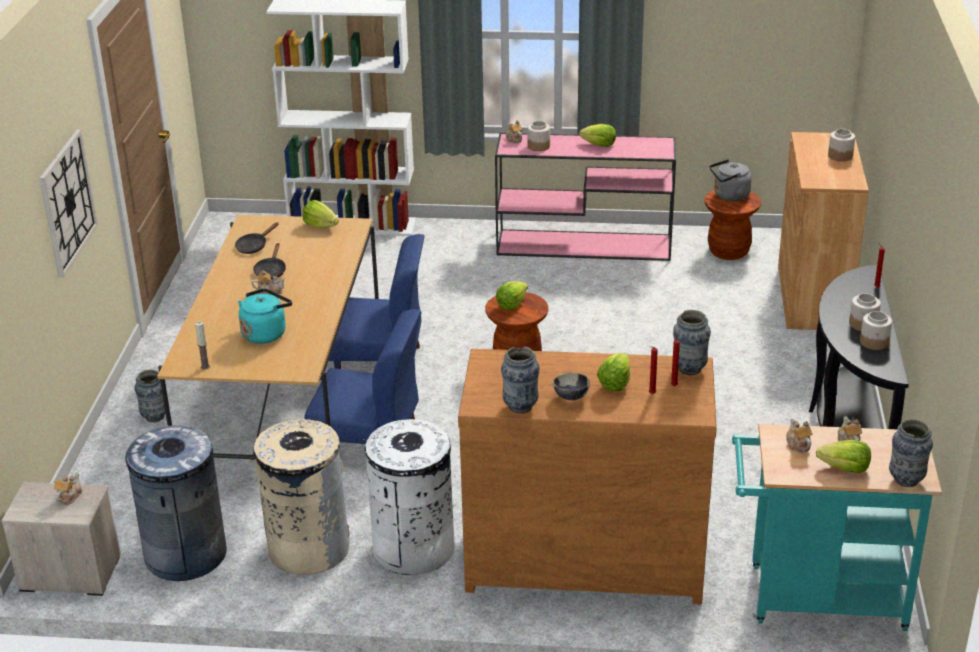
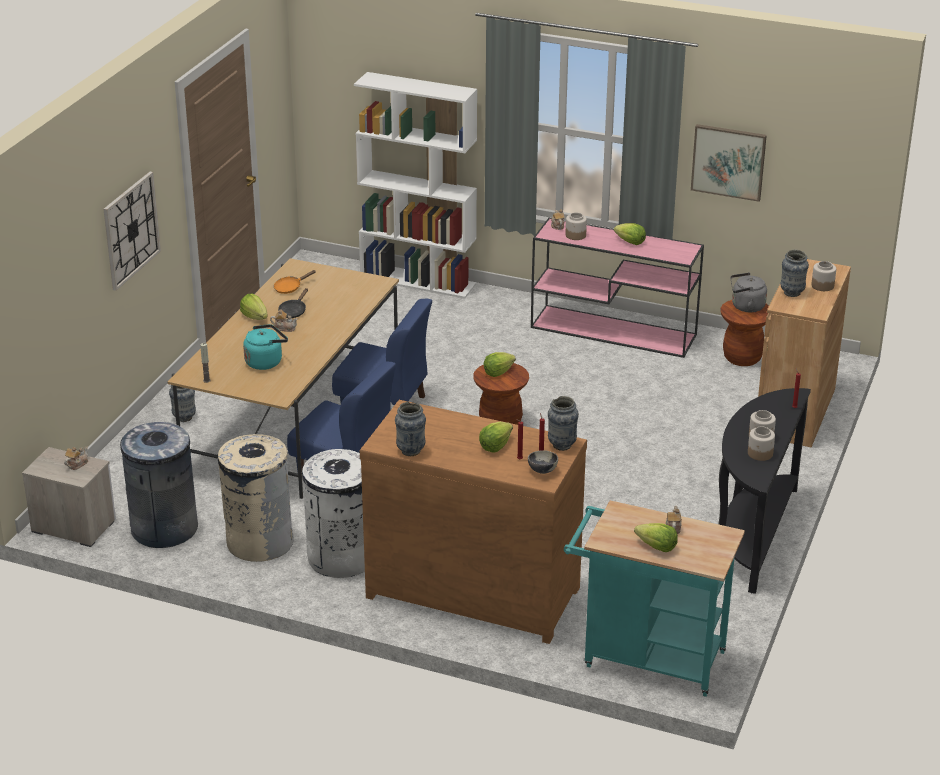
camera: 15 degrees right, 0 degrees up
(254, 246) = (290, 288): black frying pan -> orange frying pan
(320, 225) = (353, 278): lettuce -> lettuce (255, 317)
(571, 397) = (454, 450): bowl -> bowl (542, 471)
(694, 43) = (728, 162): none -> picture
(797, 445) = (630, 522): teapot -> none
(906, 480) = (700, 564): vase -> vase (792, 293)

